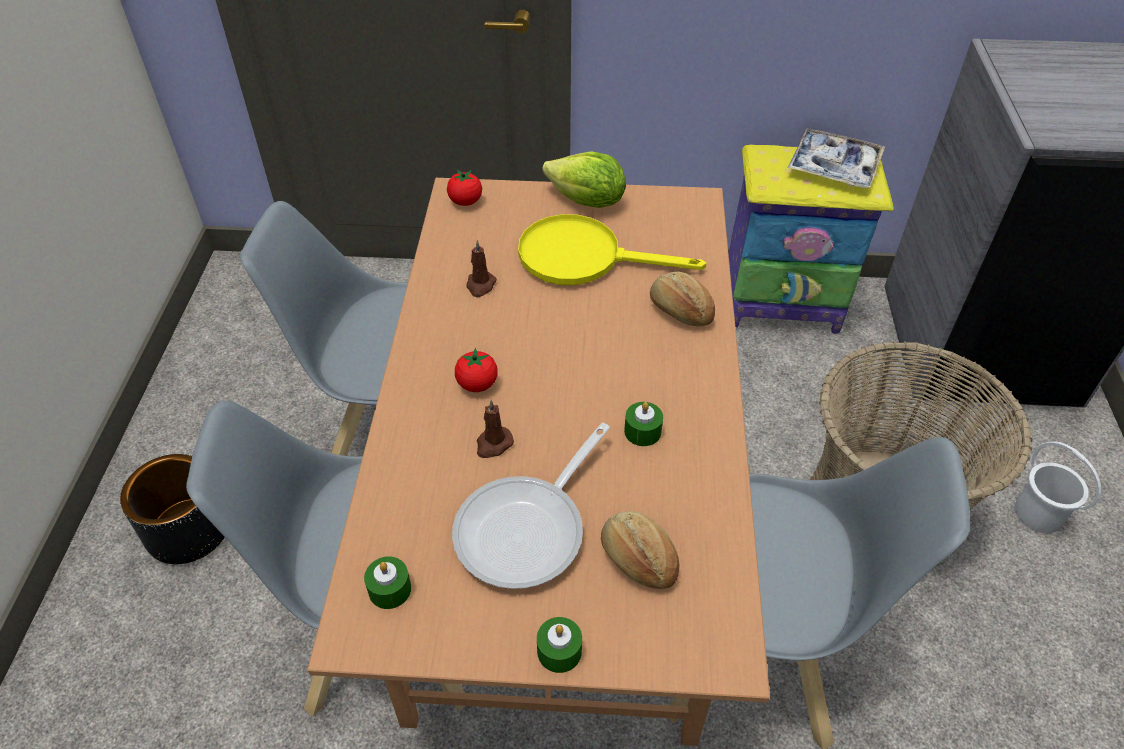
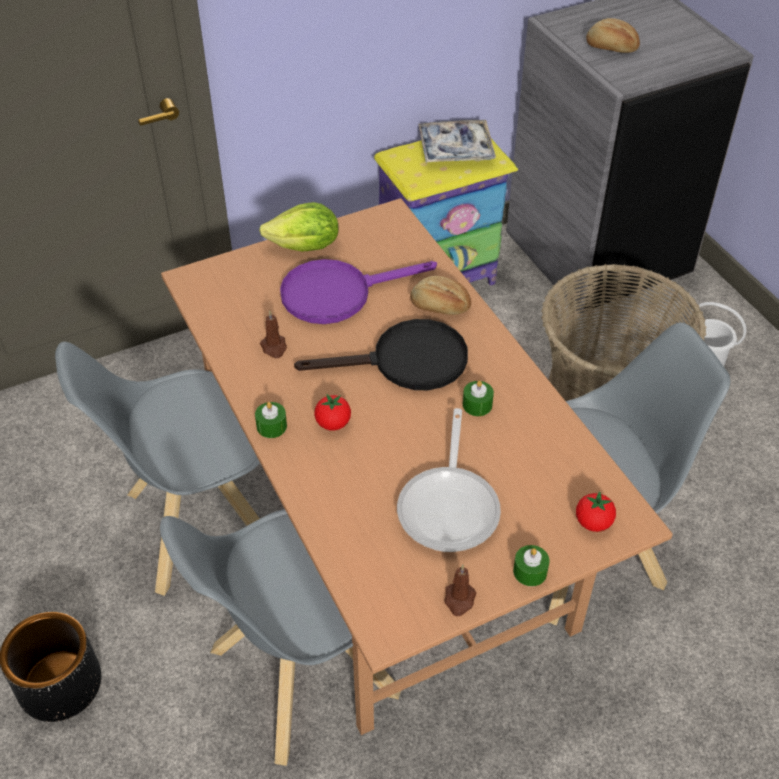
camera: 30 degrees left, 0 degrees up
(390, 589) = (387, 591): green candle -> green candle (271, 426)
(465, 201) = (205, 284): tomato -> tomato (593, 522)
(493, 444) = (380, 460): brown candle -> brown candle (459, 600)
(584, 257) = (338, 293): yellow frying pan -> purple frying pan
(600, 353) = (406, 362): none -> black frying pan
(637, 560) = (536, 491): bread -> bread (611, 48)

